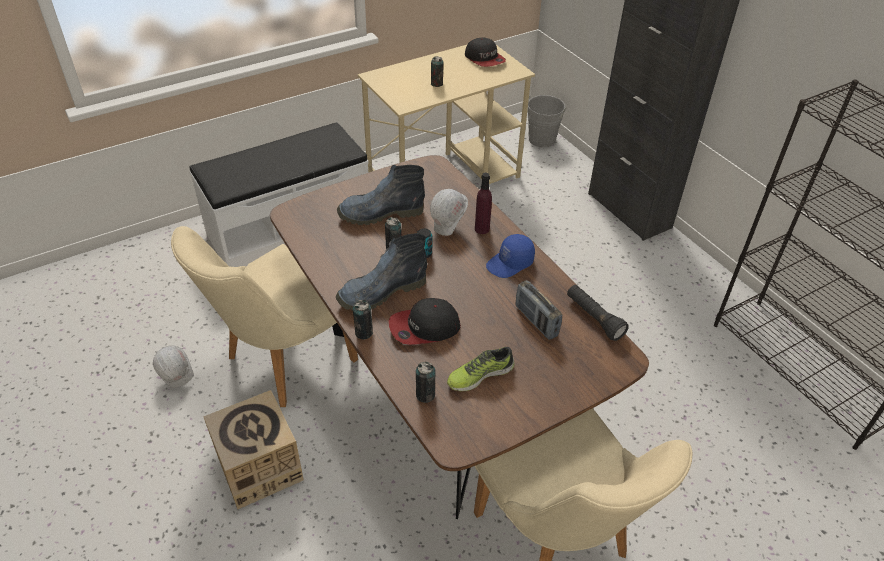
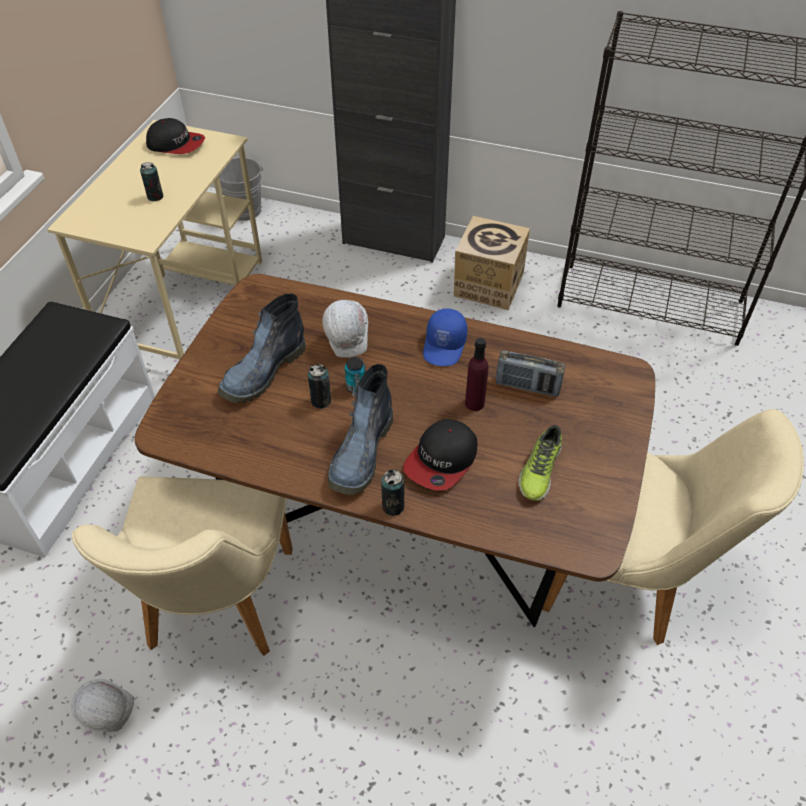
camera: 40 degrees left, 5 degrees up
(259, 468) = (309, 733): cardboard box -> cardboard box (488, 285)
(425, 395) = (517, 524): can -> none
(482, 229) = (381, 327): purple bottle -> purple bottle (474, 403)
(593, 318) = (568, 352): black flashlight -> none

